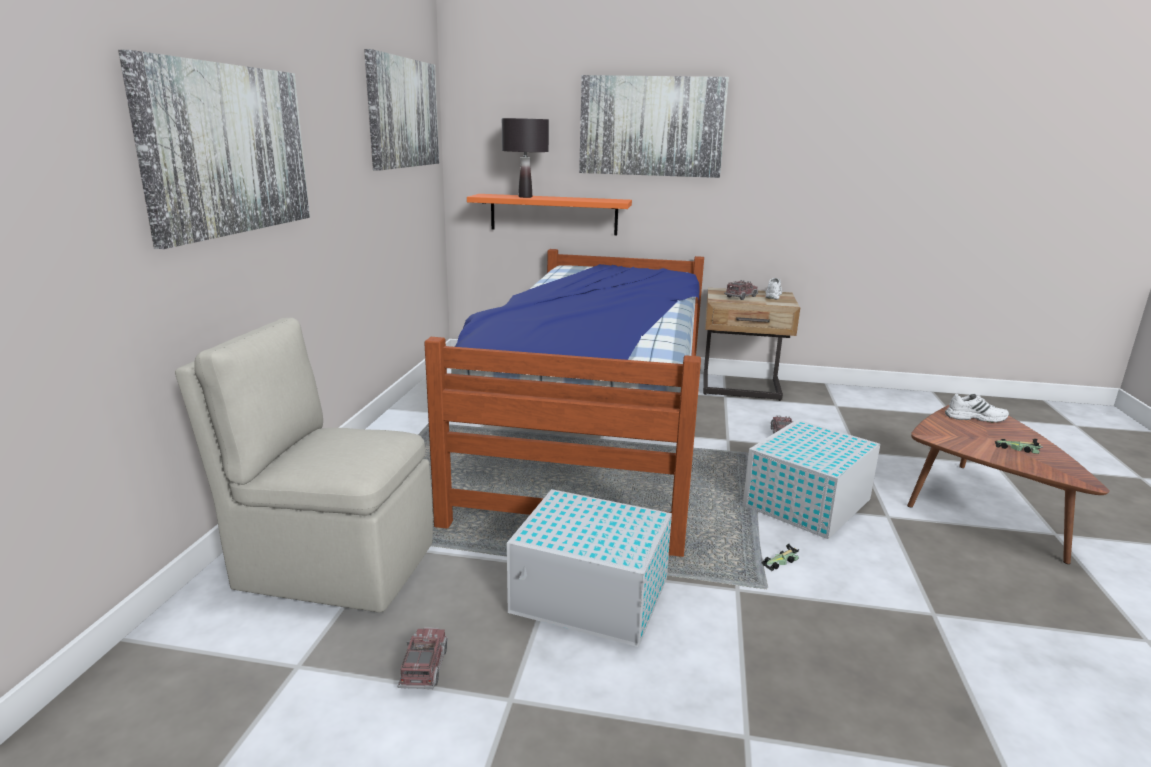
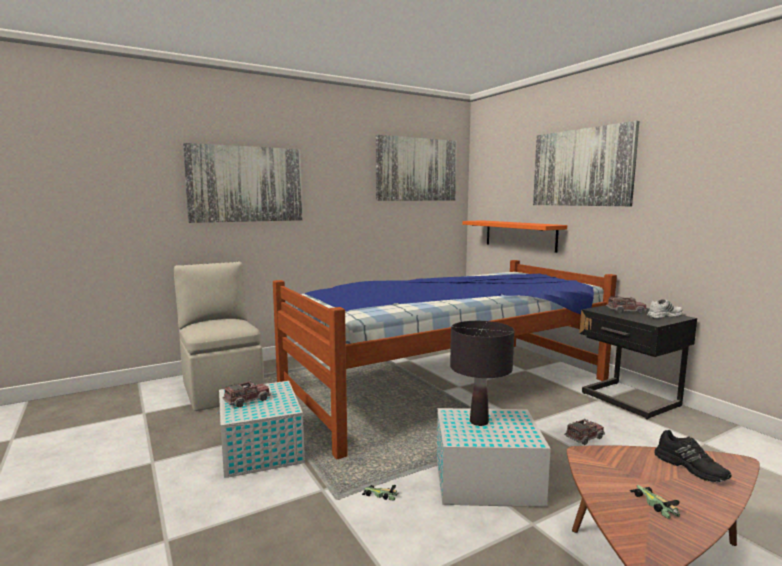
camera: 50 degrees right, 10 degrees down
(424, 667) = (162, 435): toy truck -> toy truck (247, 400)
(525, 197) = (496, 221): black table lamp -> black table lamp (479, 422)
(741, 388) = (629, 400): beige nightstand -> black nightstand
(975, 417) = (691, 467): white shoe -> black shoe

